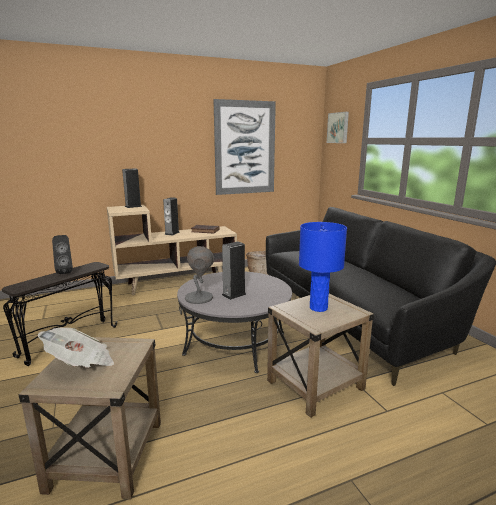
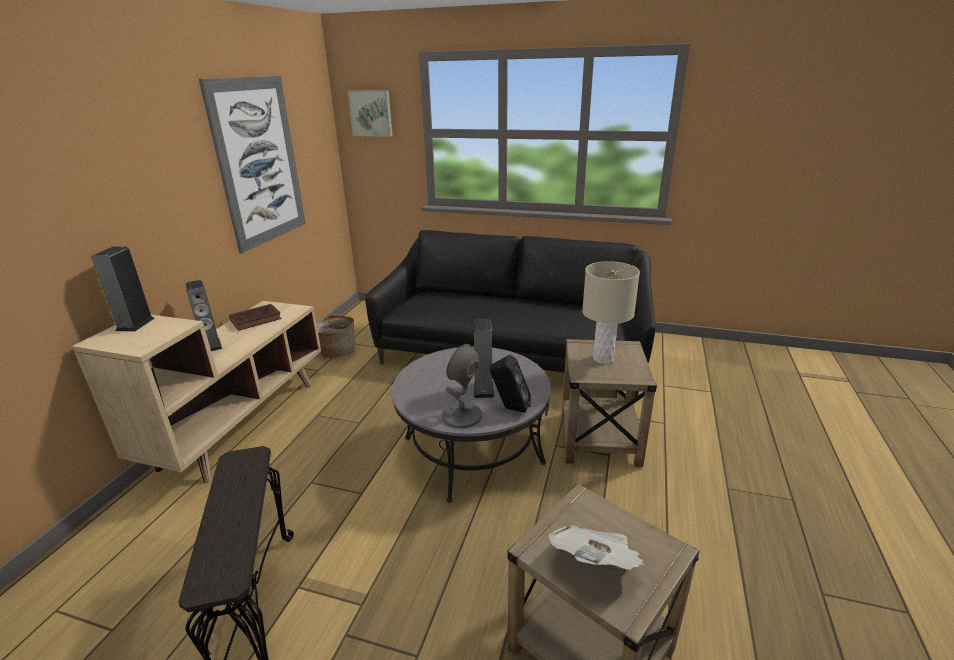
camera: 50 degrees left, 10 degrees up
(65, 271) = (220, 501): black speaker -> black speaker (510, 408)
(318, 308) = (603, 359): blue table lamp -> beige table lamp

